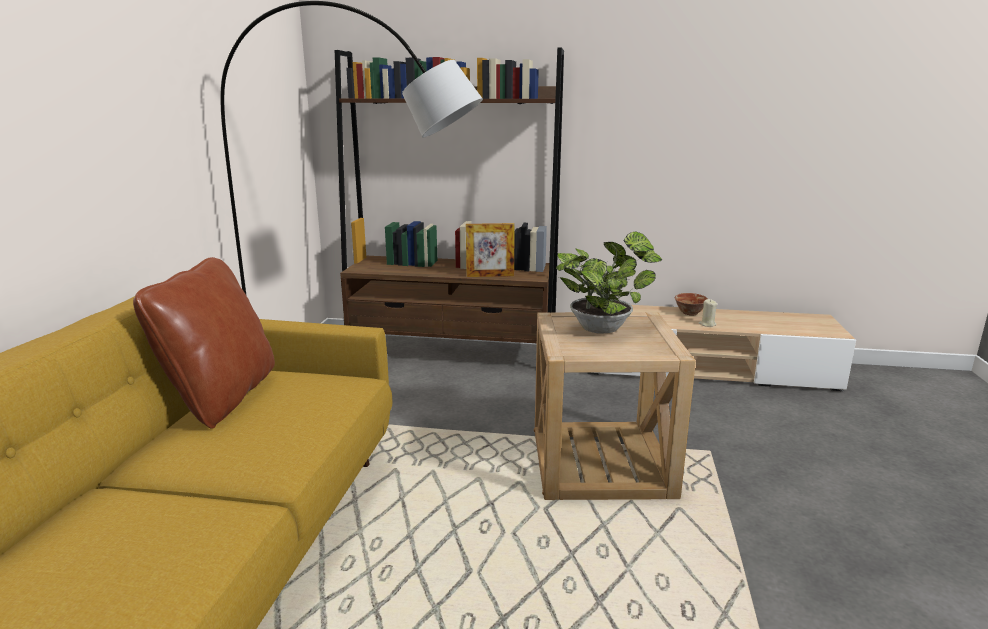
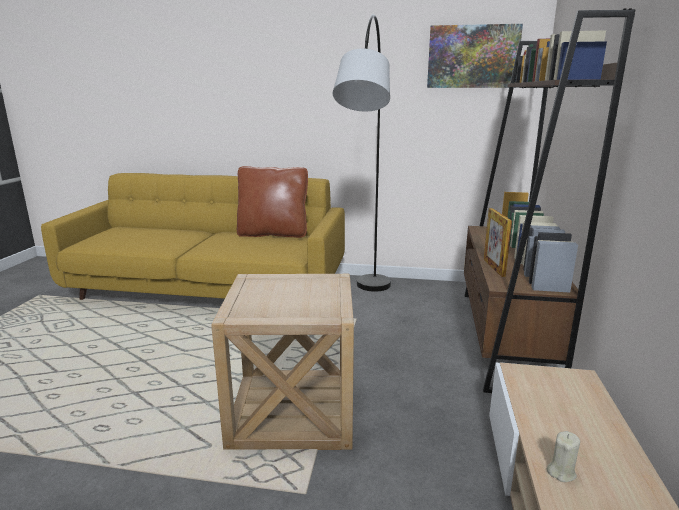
camera: 90 degrees right, 0 degrees up
(265, 62) = (472, 57): none -> picture
(604, 328) = (305, 295): potted plant -> none
(690, 313) = (614, 462): bowl -> none

